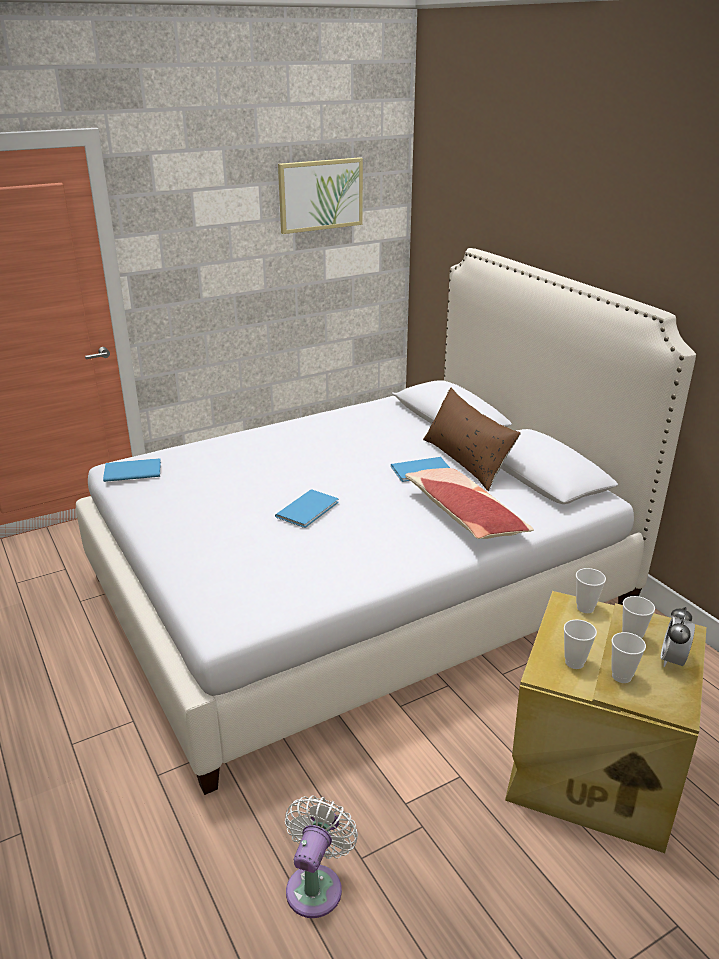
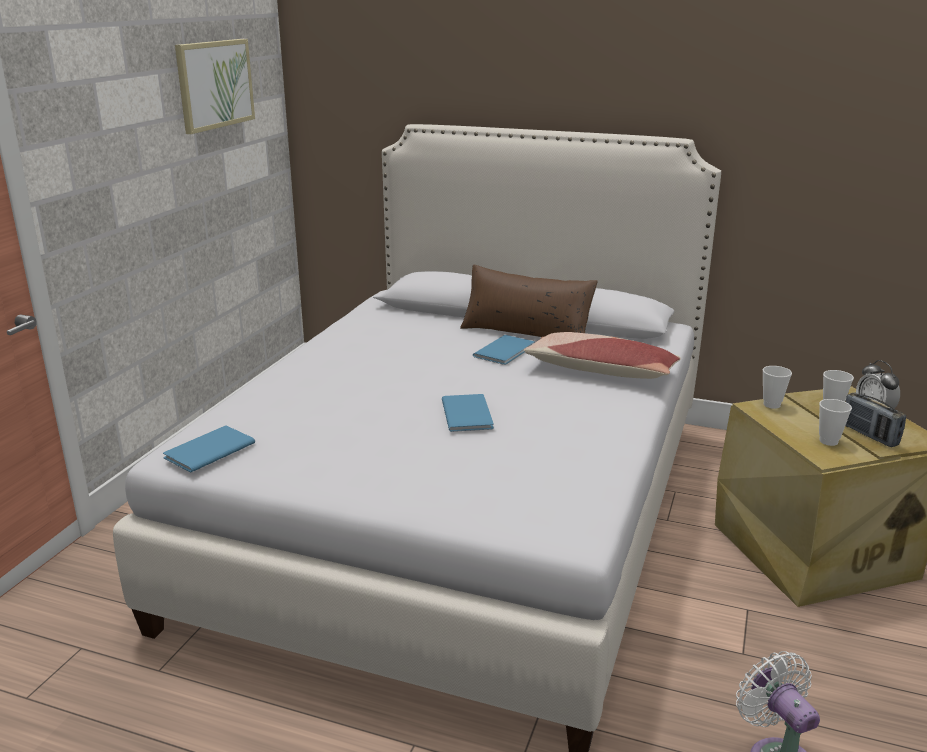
camera: 40 degrees left, 5 degrees down
(621, 676) = (869, 435): cup -> radio

